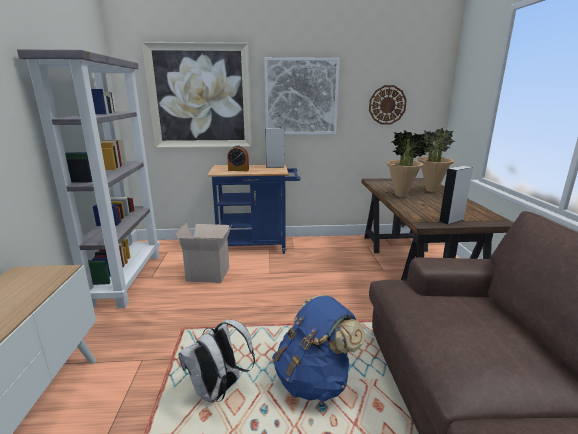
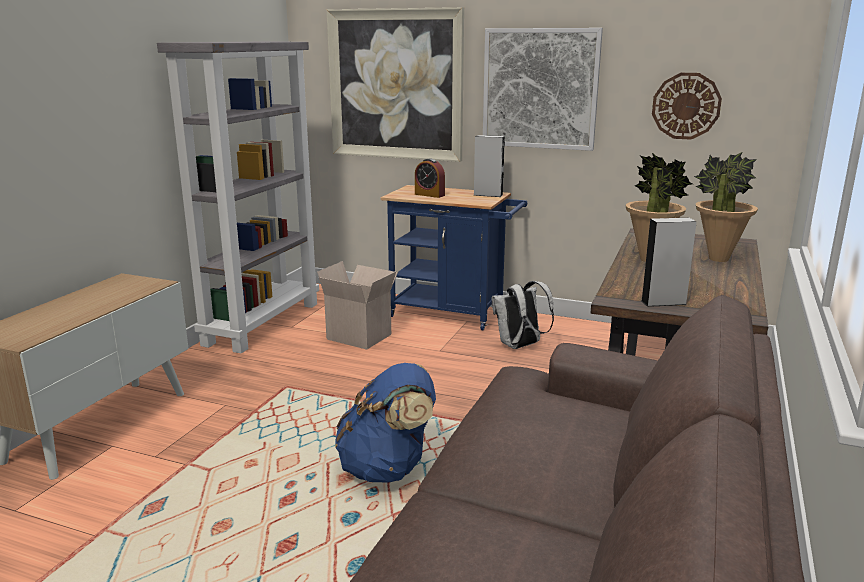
camera: 25 degrees right, 0 degrees up
(219, 391) = (279, 450): white backpack -> white backpack (520, 346)

